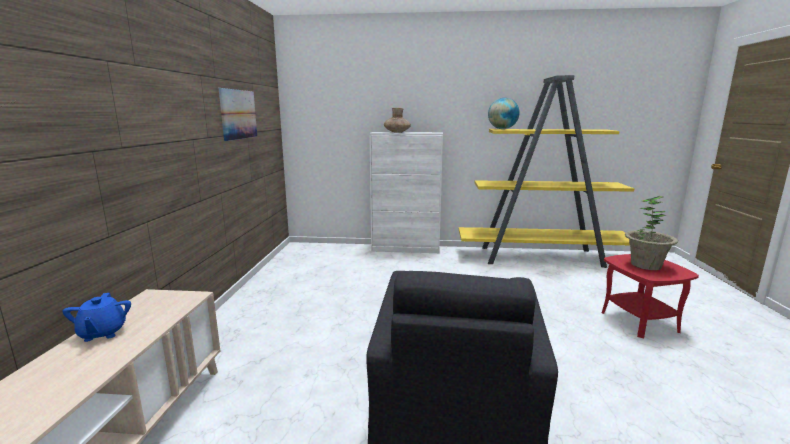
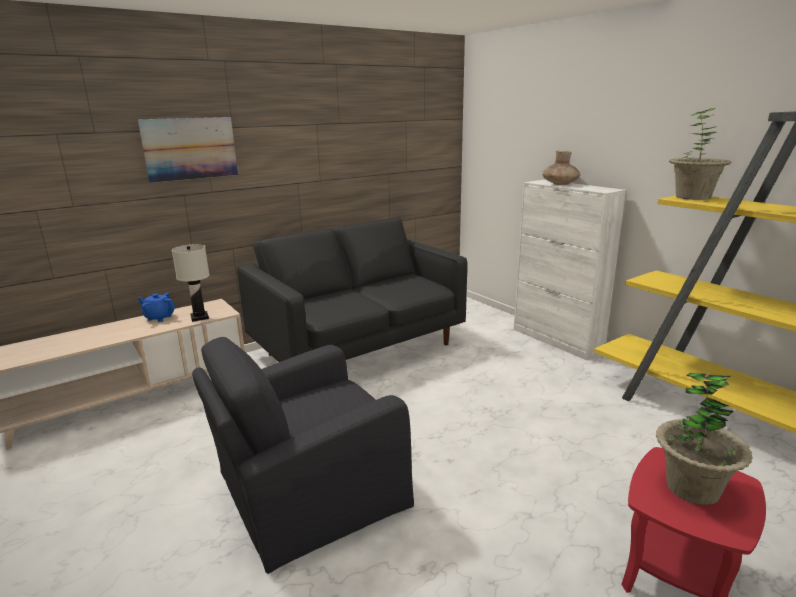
camera: 50 degrees right, 5 degrees up
(102, 333) = (159, 317): blue teapot -> blue teapot turned 75 degrees clockwise
(169, 311) = (200, 317): none -> white table lamp
(238, 114) = (372, 156): picture -> picture (190, 148)
(289, 302) = (359, 349): none -> black sofa
(502, 129) = (692, 197): globe -> potted plant

